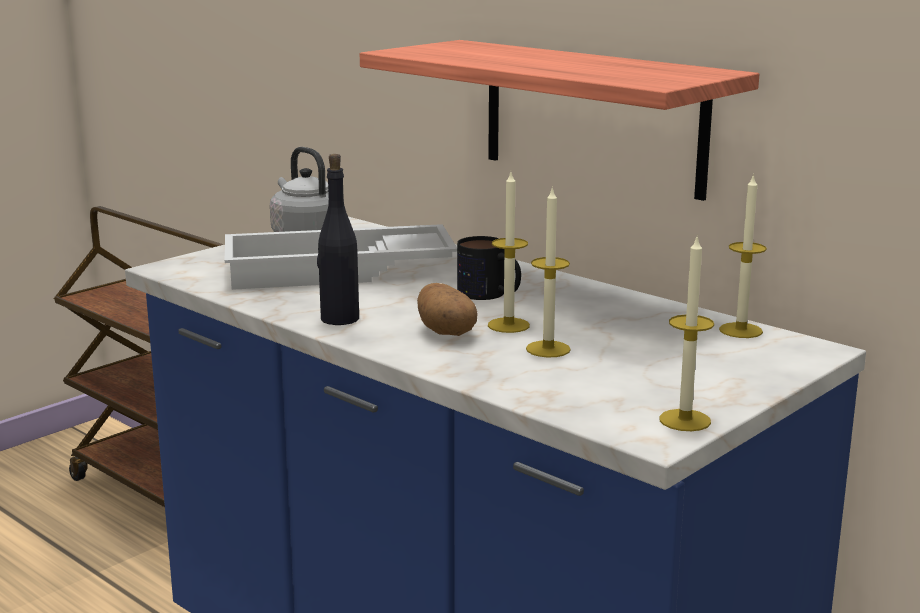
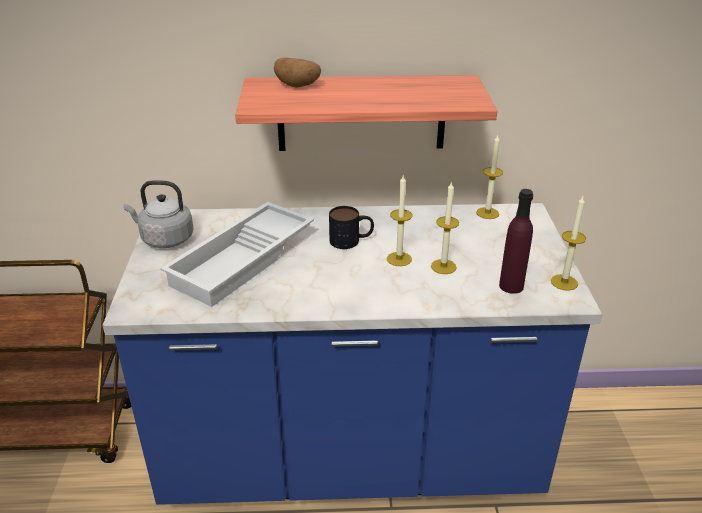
camera: 45 degrees left, 15 degrees up
(339, 319) = (316, 298): black bottle -> none
(448, 333) = (384, 279): potato -> potato (298, 85)
(595, 394) = (511, 286): none -> purple bottle

